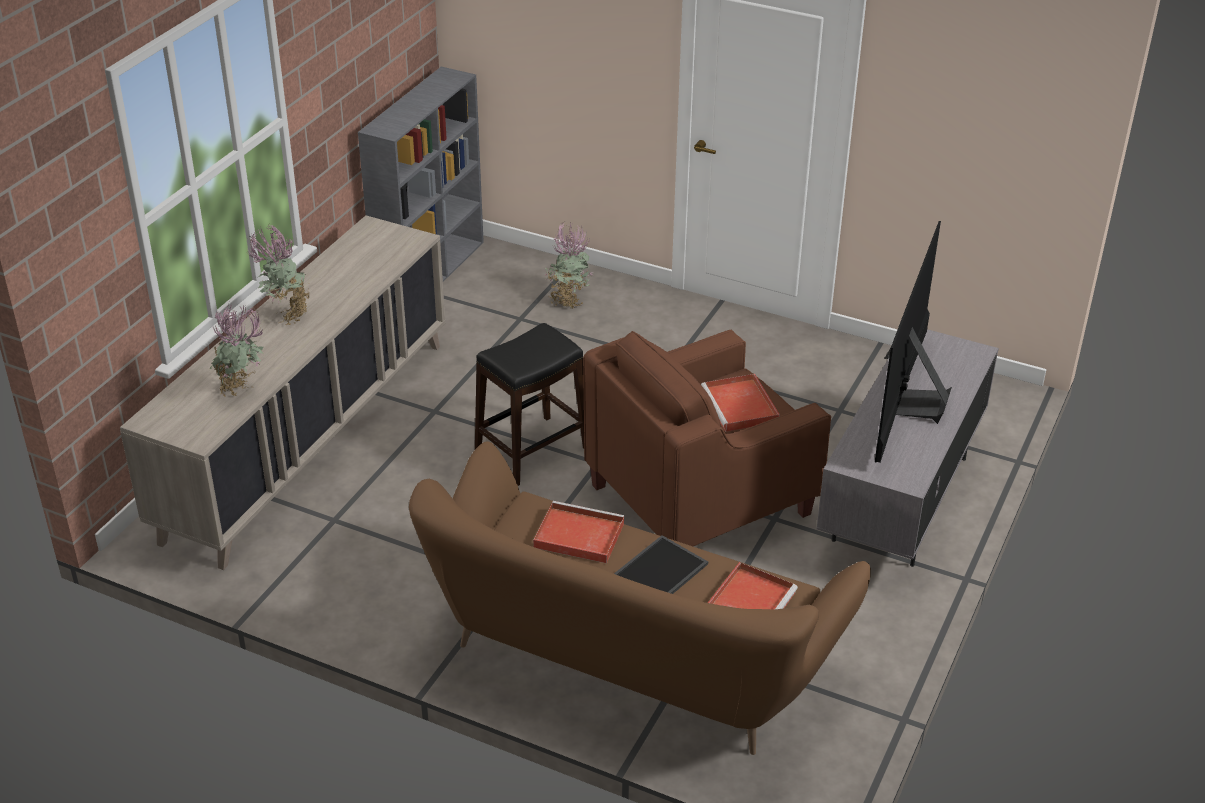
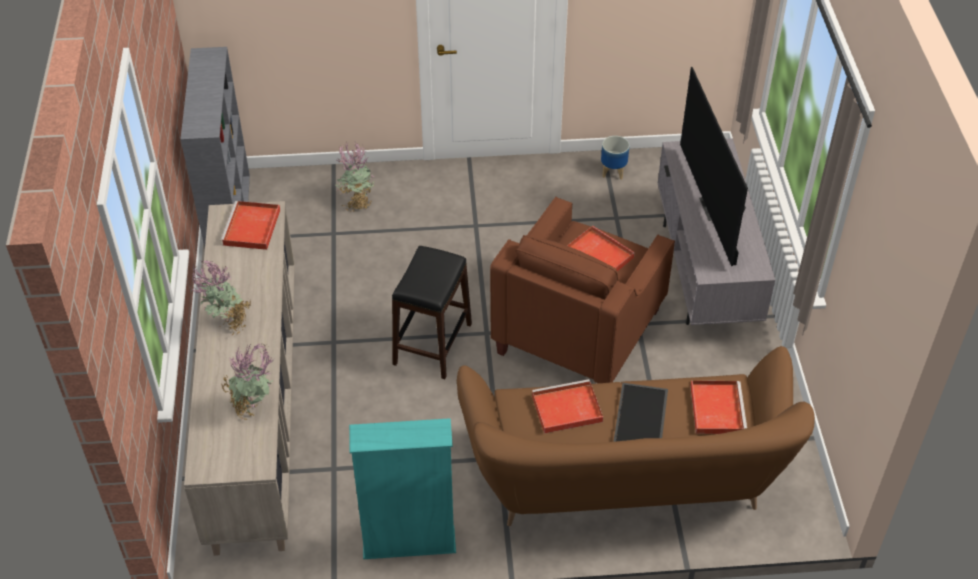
camera: 30 degrees left, 10 degrees up
(346, 617) = (409, 543): none -> turquoise bookcase
(386, 247) = (252, 228): none -> red tray
(874, 367) = (613, 172): none -> planter

